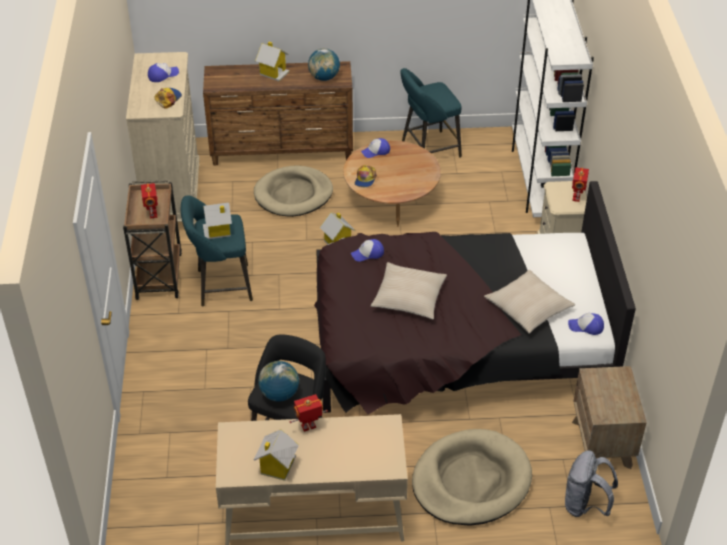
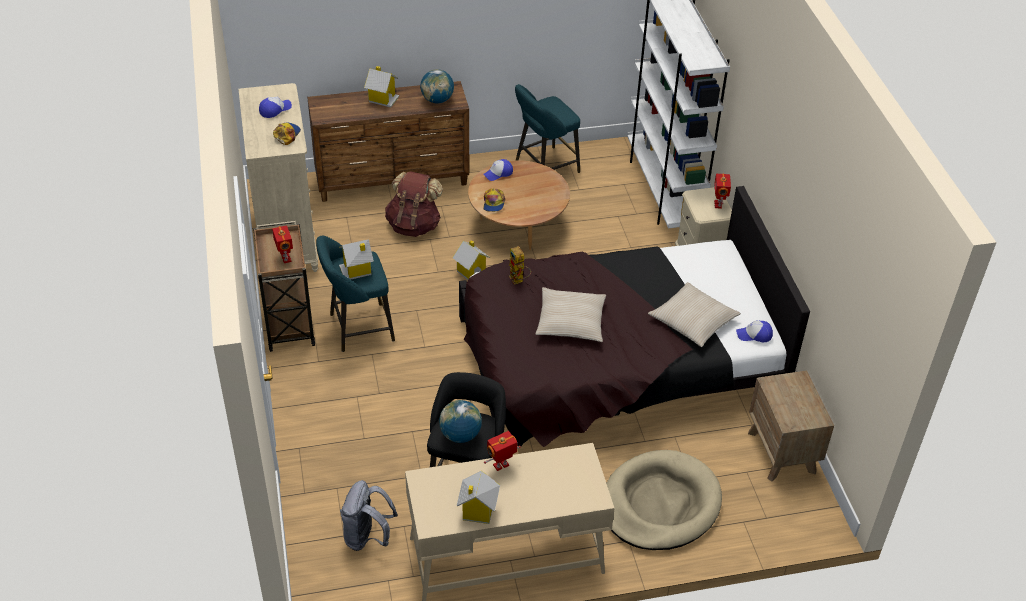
camera: 10 degrees left, 0 degrees up
(293, 194) = (414, 225): beige dog bed -> brown backpack
(368, 254) = (518, 280): cap -> toy robot
(585, 505) = (778, 516): grey backpack -> grey backpack (367, 537)

